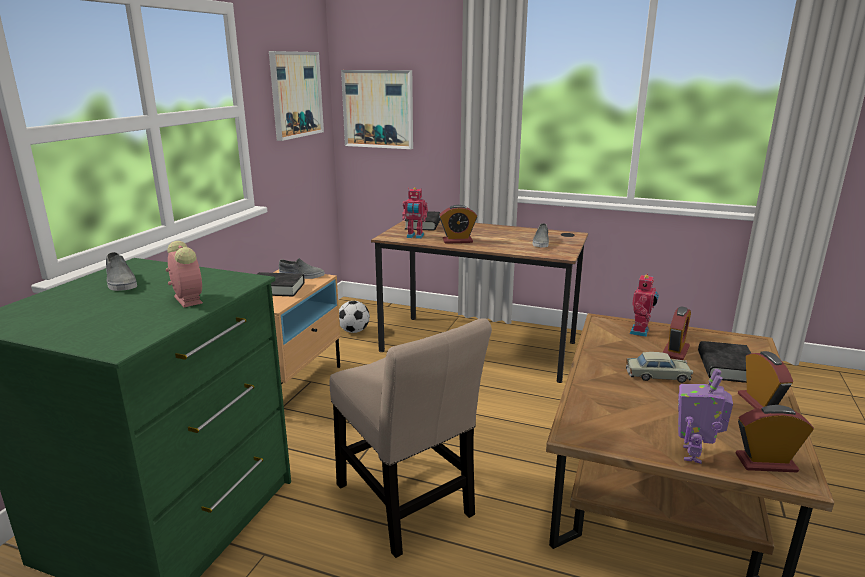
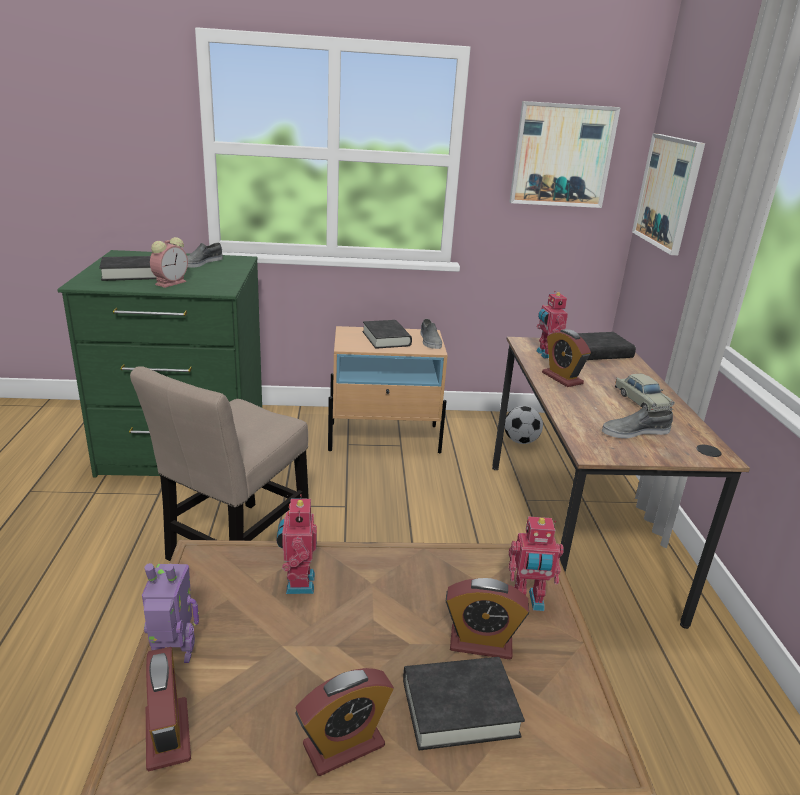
camera: 65 degrees right, 5 degrees up
(112, 317) = (131, 274): none -> black book
(614, 398) = (297, 583): none -> toy robot
(657, 375) = (382, 622): beige toy car -> beige toy car (641, 401)

